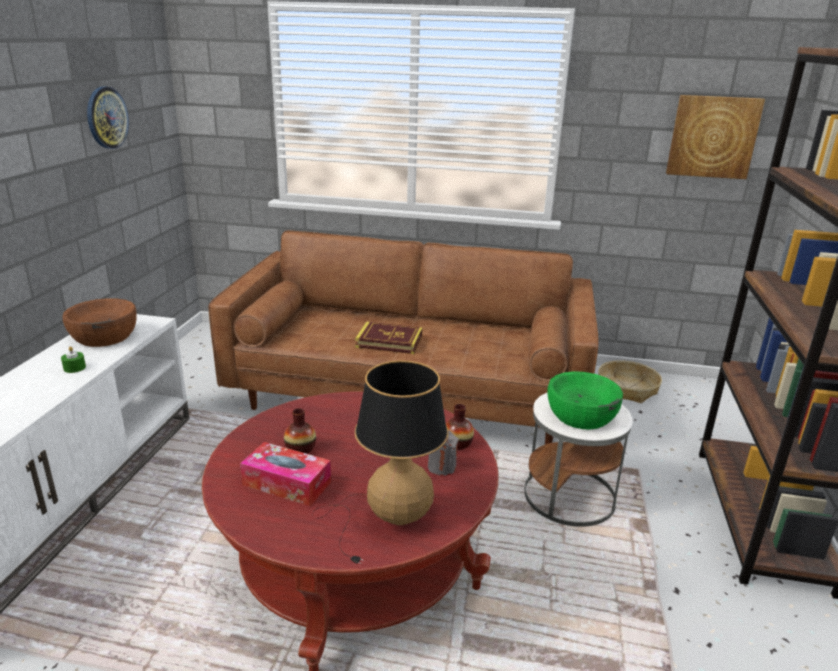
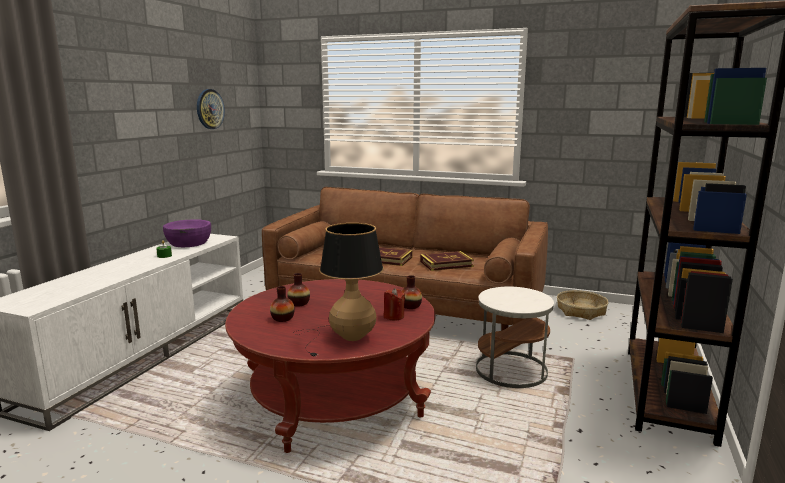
camera: 10 degrees right, 10 degrees down
(104, 336) = (189, 243): brown bowl -> purple bowl
(287, 483) = (282, 318): tissue box -> vase
(441, 467) = (393, 316): grey candle -> red candle
(471, 347) = (446, 264): none -> book
(581, 415) = (513, 299): green bowl -> none
(712, 137) = (637, 113): picture -> none

